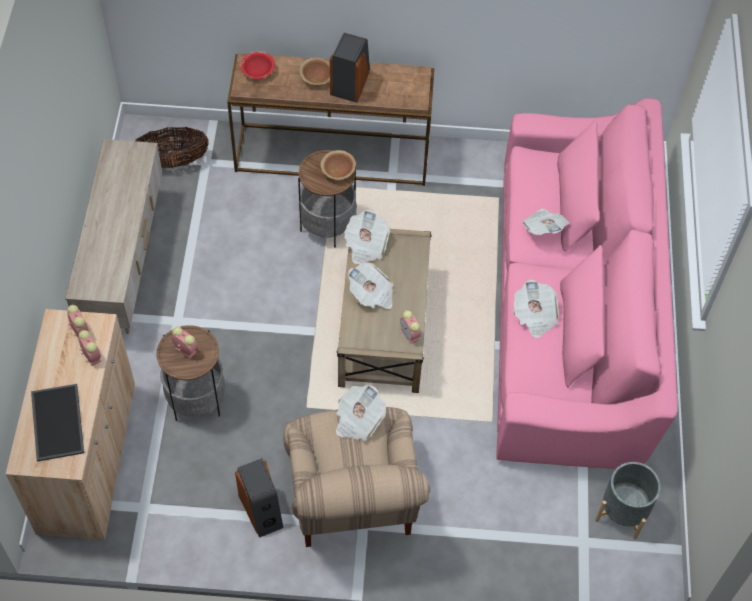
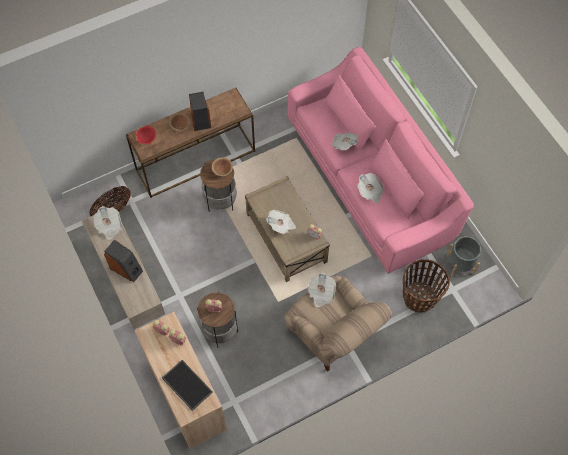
camera: 30 degrees left, 5 degrees up
(262, 510) = (293, 366): speaker -> speaker (126, 269)
(365, 245) = (260, 201): newspaper -> newspaper (109, 226)
(523, 523) = (419, 297): none -> basket

